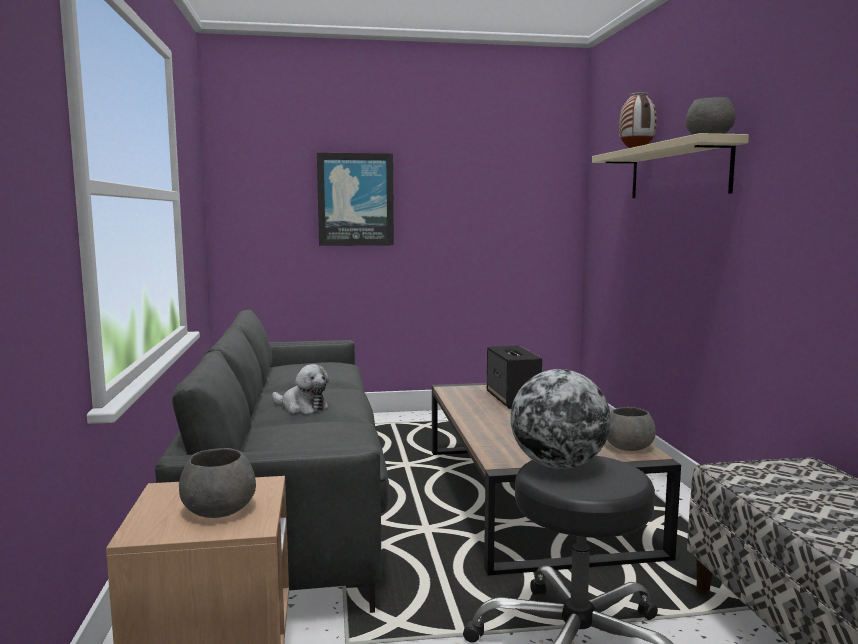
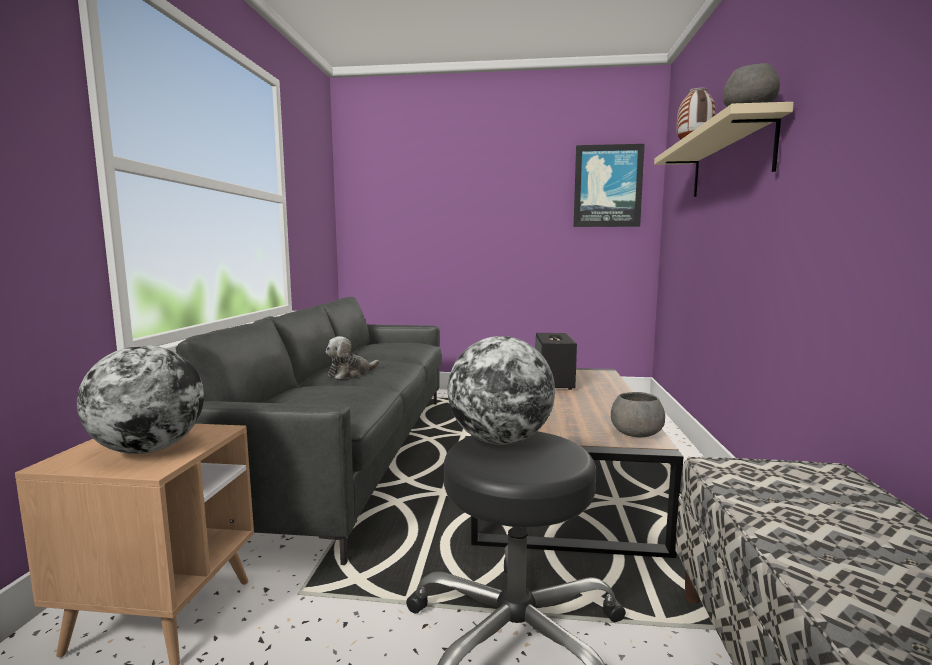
camera: 15 degrees right, 0 degrees up
(219, 510) = (149, 450): grey bowl -> globe
(302, 407) = (350, 373): plush toy -> plush toy turned 90 degrees clockwise
(355, 199) = (452, 209): picture -> picture (607, 186)

